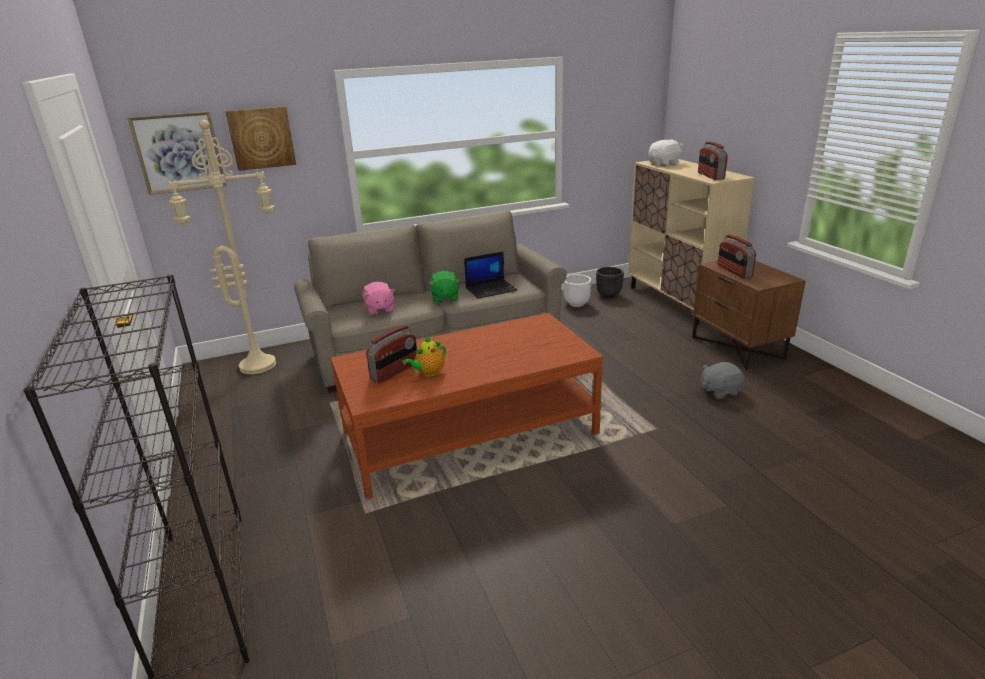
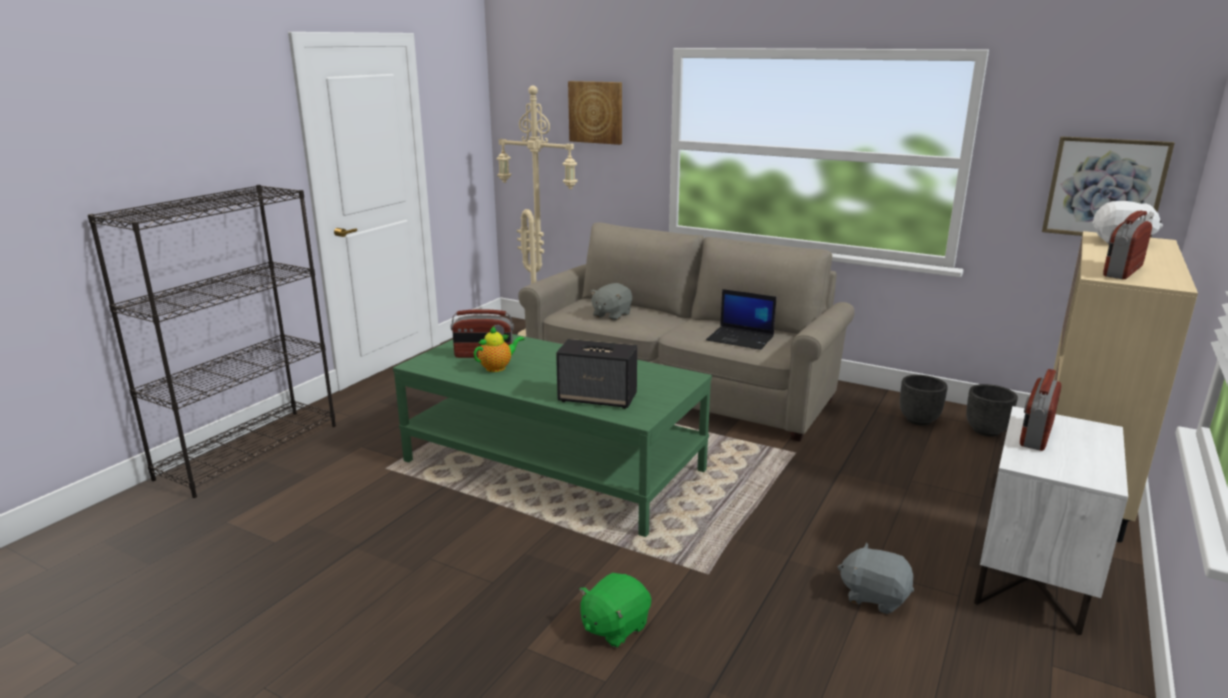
camera: 50 degrees right, 5 degrees down
(179, 152) = (530, 116): picture -> picture (1104, 188)
(379, 310) = (611, 315): pink plush toy -> grey plush toy
(428, 373) = (498, 368): teapot -> teapot turned 135 degrees clockwise
(445, 298) = (683, 328): green plush toy -> green plush toy (614, 627)
(470, 433) = (554, 466): brown coffee table -> green coffee table
(536, 355) = (598, 398): none -> speaker
(577, 304) = (919, 420): white planter -> black planter
(738, 348) = (1033, 578): brown nightstand -> white nightstand

